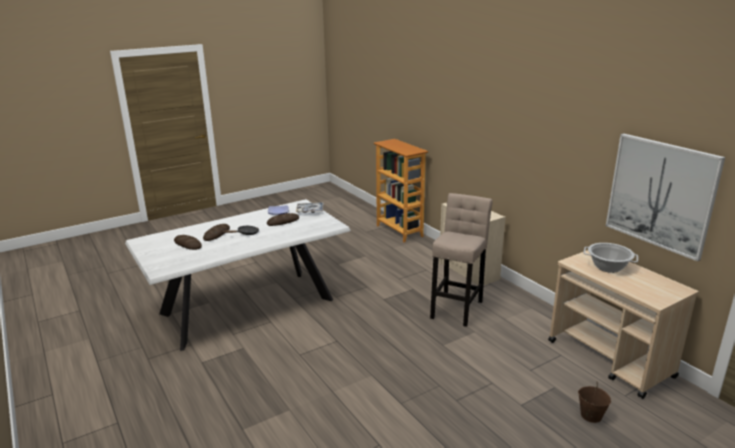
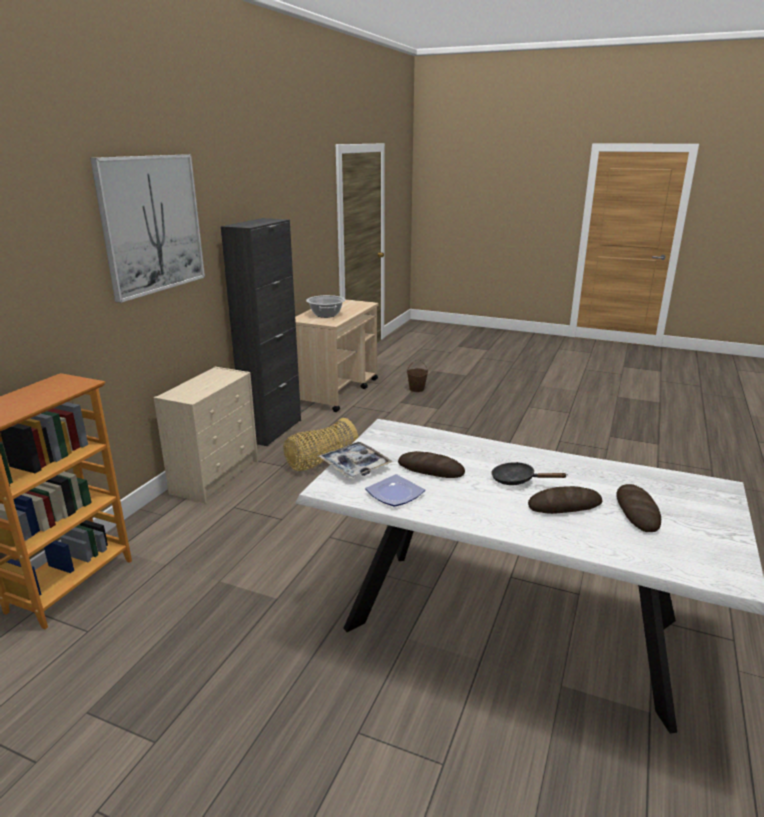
camera: 125 degrees left, 0 degrees up
(457, 307) = (320, 461): beige stool -> basket
(529, 303) = (272, 430): none -> black cabinet
(660, 194) = (306, 240): picture -> picture (152, 224)

